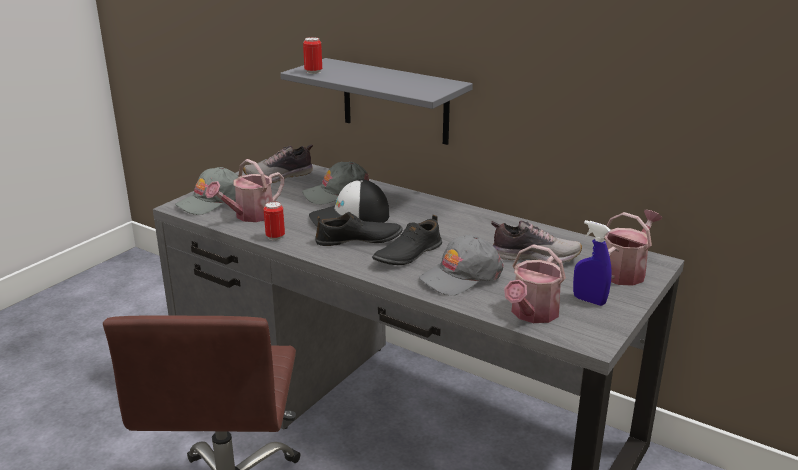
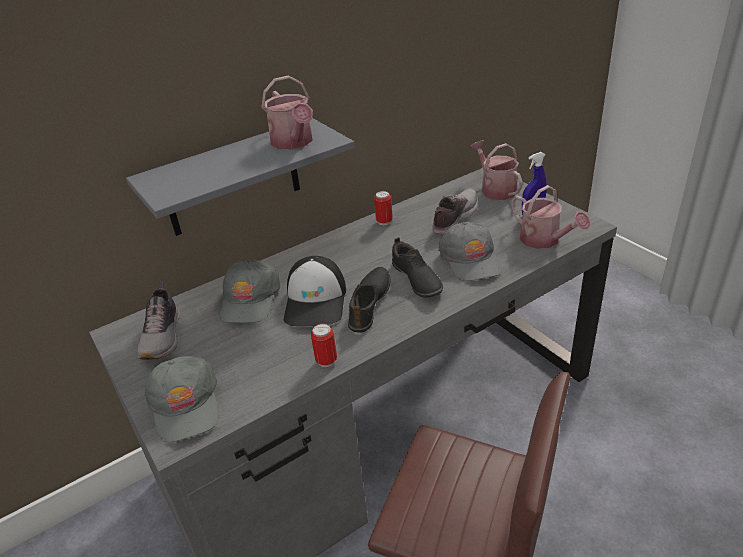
camera: 65 degrees left, 10 degrees up
(250, 216) = (256, 375): watering can -> watering can (294, 142)
(313, 72) = (182, 189): can -> can (384, 221)

